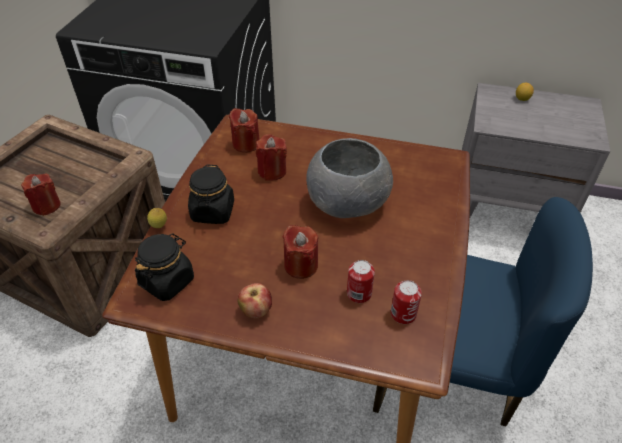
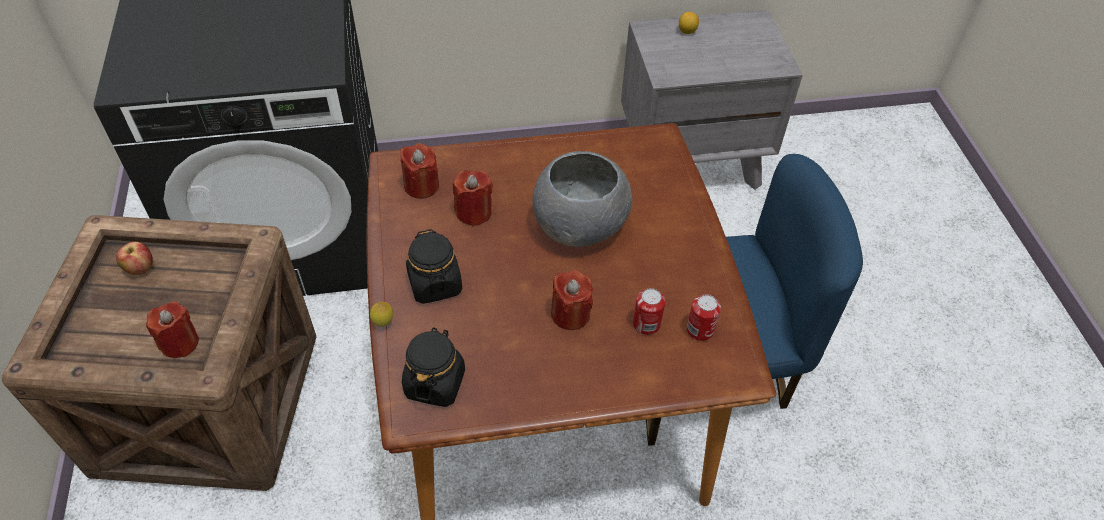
camera: 25 degrees left, 5 degrees up
(256, 311) = (552, 380): apple -> apple (140, 268)

